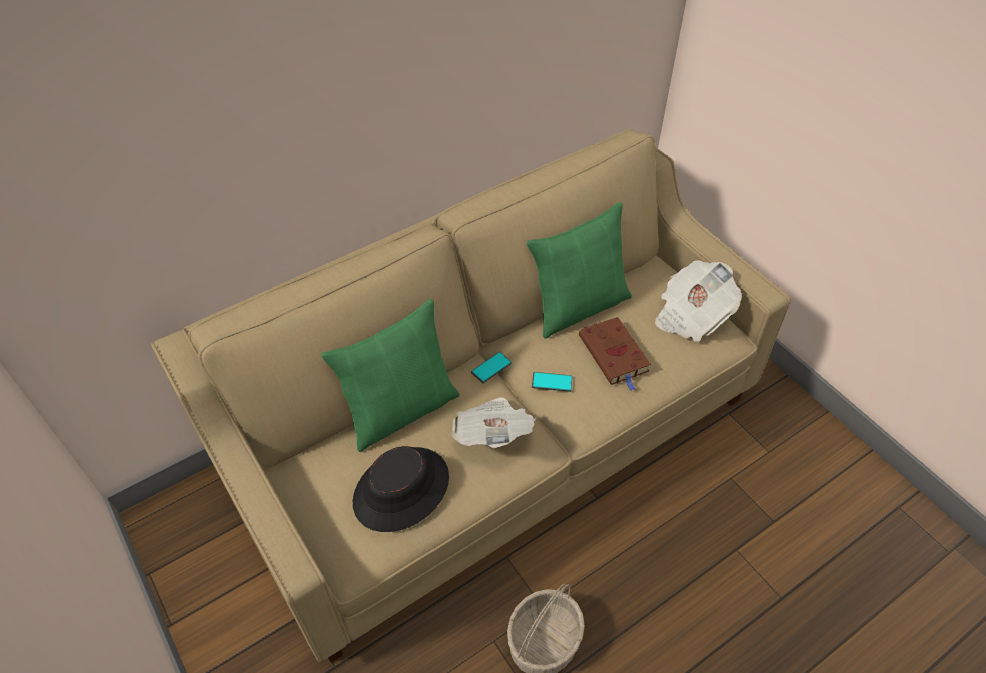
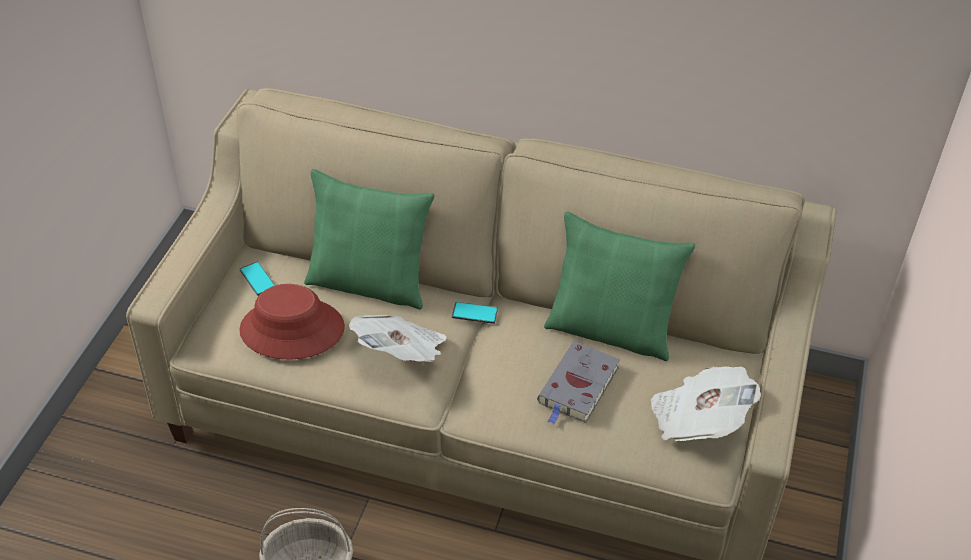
camera: 50 degrees right, 5 degrees down
(401, 490) = (292, 330): black hat -> red hat
(552, 382) = (499, 361): phone -> phone (257, 279)
(615, 355) = (578, 387): brown book -> grey book

